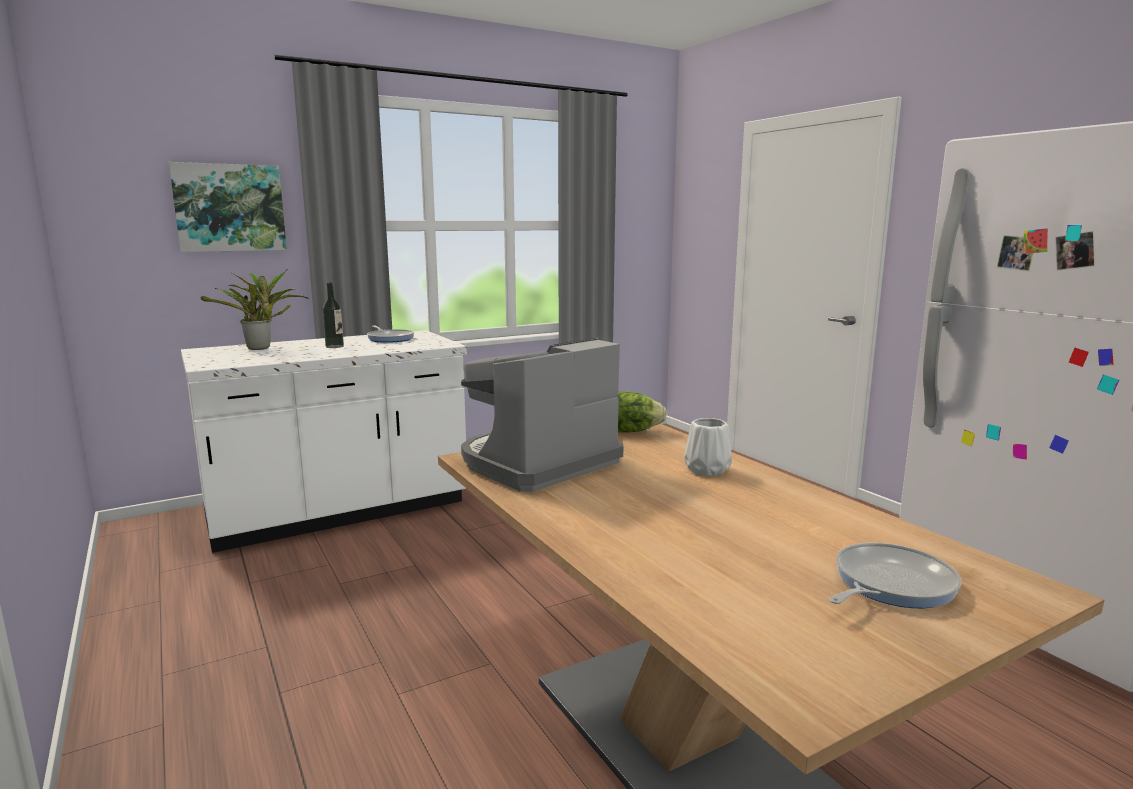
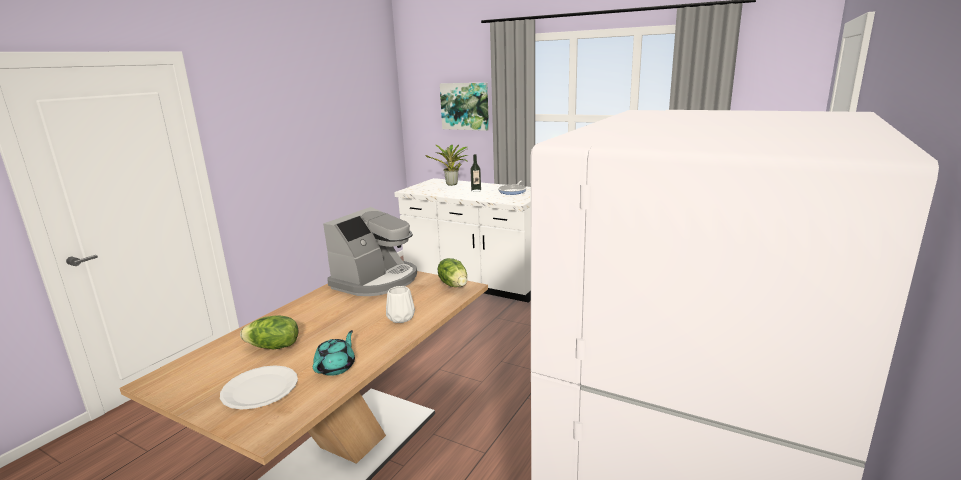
camera: 60 degrees right, 5 degrees up
(537, 463) = (376, 281): coffee machine -> coffee machine turned 105 degrees clockwise
(729, 560) = (273, 347): none -> lettuce
(842, 524) = (336, 367): none -> turquoise teapot
(889, 584) = (260, 389): frying pan -> white plate

